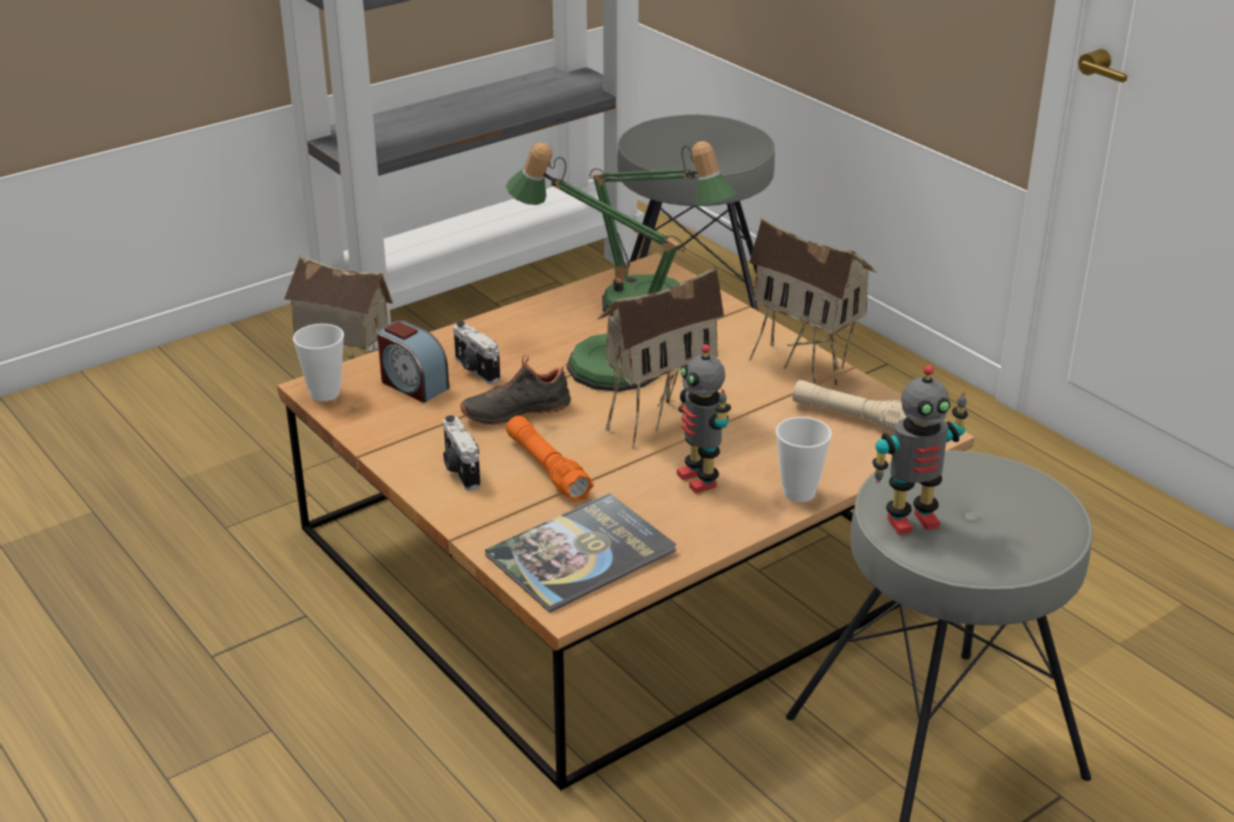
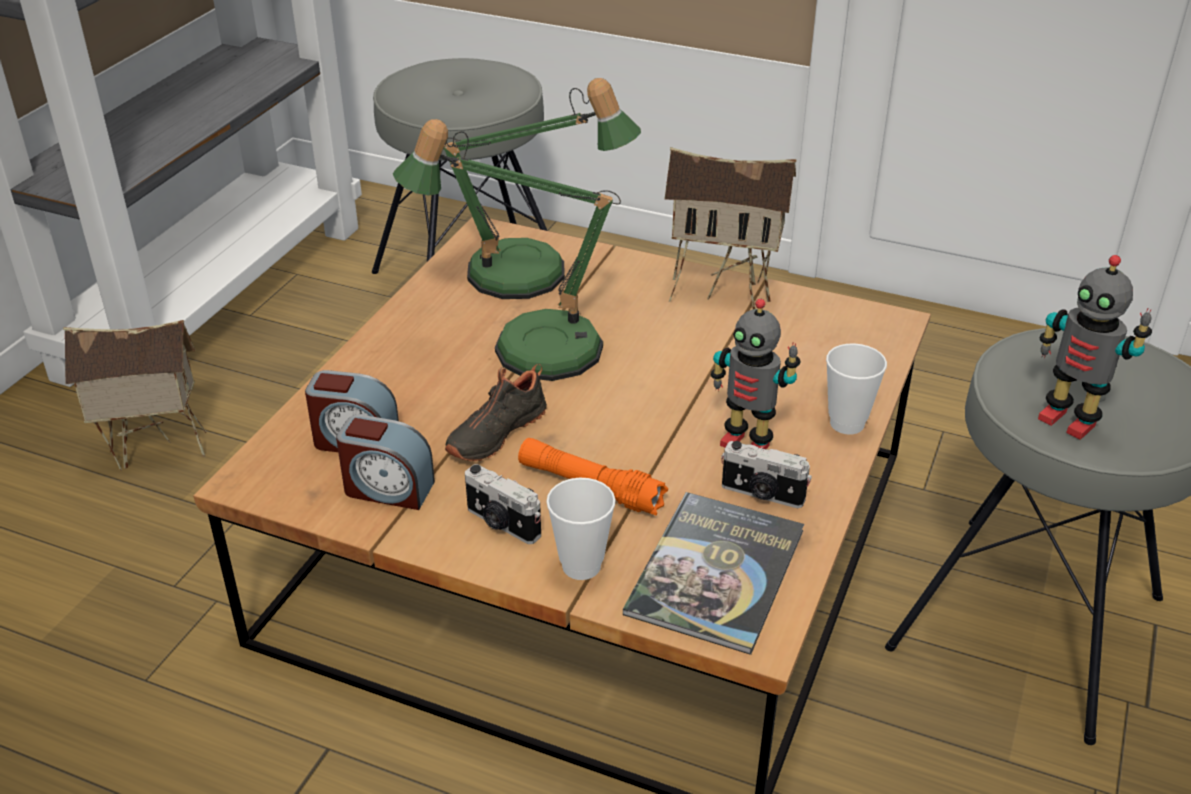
camera: 30 degrees left, 5 degrees up
(325, 393) = (262, 486): cup -> cup (581, 566)
(404, 422) = (388, 489): none -> alarm clock
(475, 370) = (408, 400): camera -> camera (762, 494)
(657, 418) = (643, 392): toy house -> none
(853, 418) = (817, 330): beige flashlight -> none
(911, 520) = (1068, 420): toy robot -> toy robot turned 90 degrees clockwise

